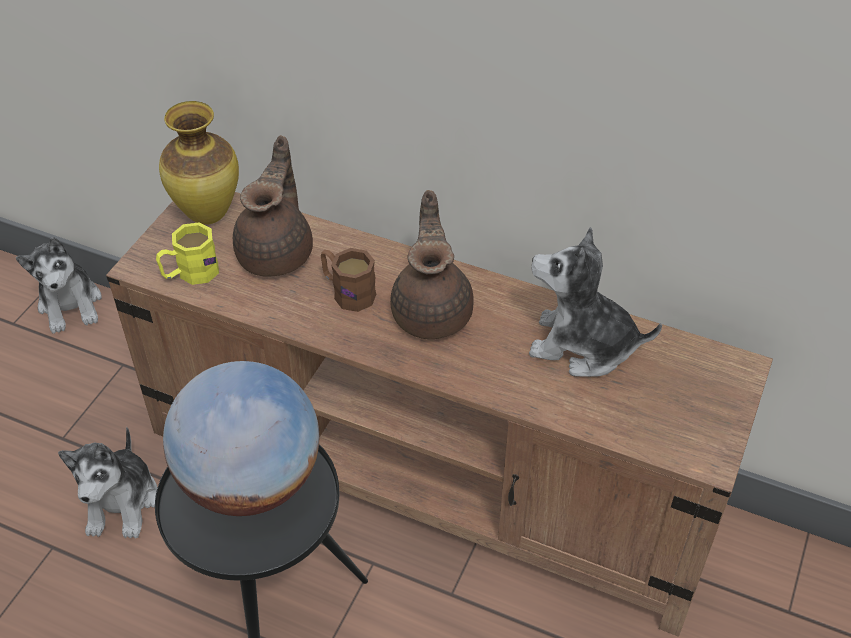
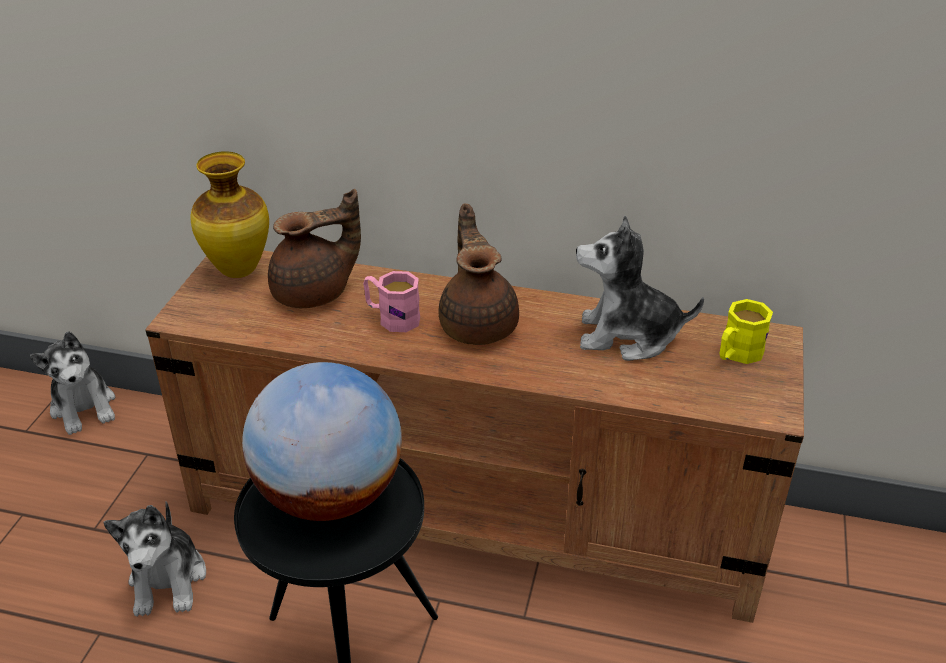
camera: 10 degrees left, 10 degrees down
(190, 273) = (232, 319): yellow mug -> yellow mug (737, 354)
(277, 252) = (315, 293): brown teapot -> brown teapot turned 60 degrees clockwise
(347, 292) = (392, 317): brown mug -> pink mug

